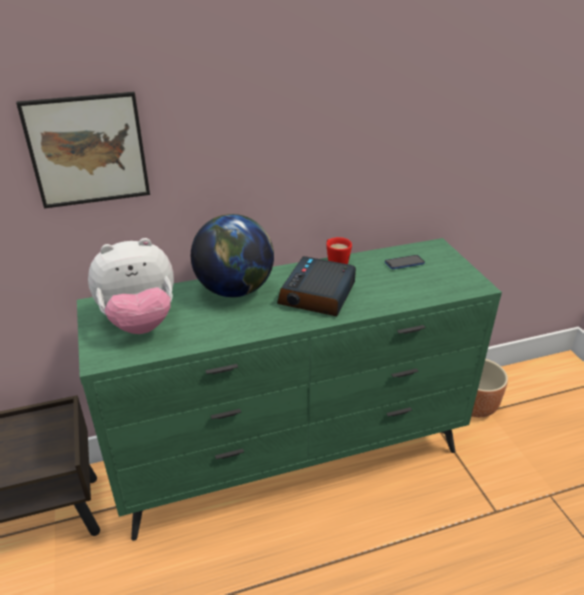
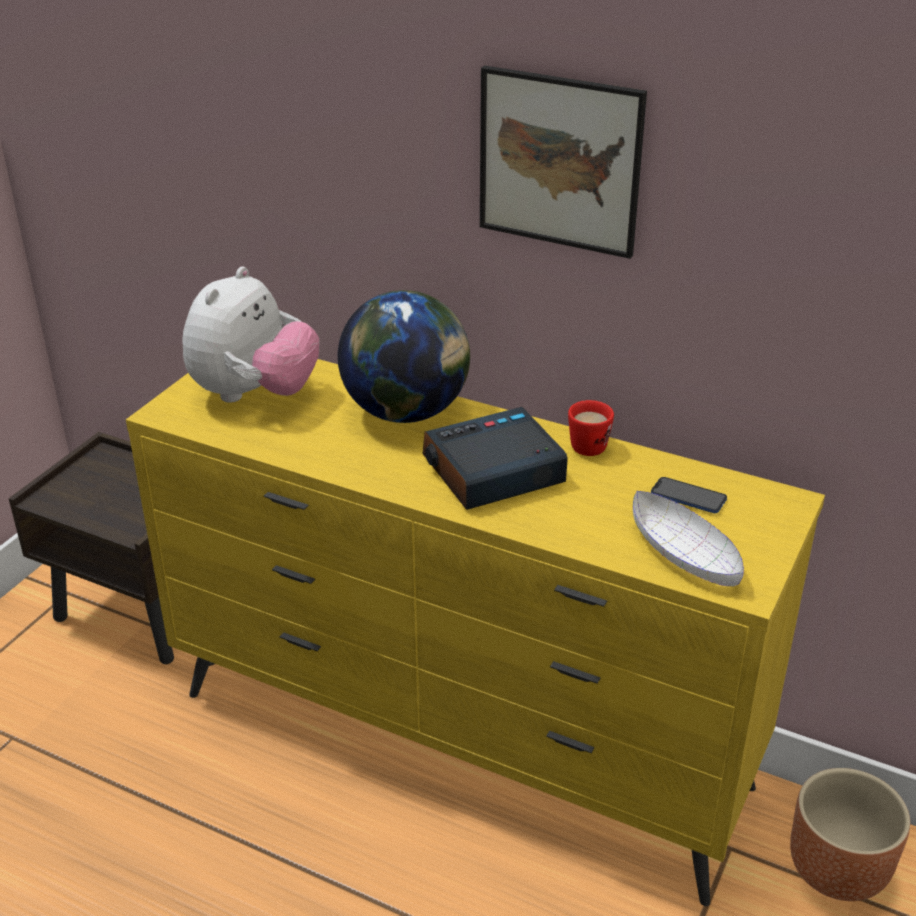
camera: 45 degrees right, 0 degrees up
(88, 150) = (271, 139): picture -> picture (559, 161)
(140, 322) = (254, 394): plush toy -> plush toy turned 90 degrees counterclockwise
(293, 459) = (461, 742): green dresser -> yellow dresser
(440, 285) = (684, 555): none -> white bowl

